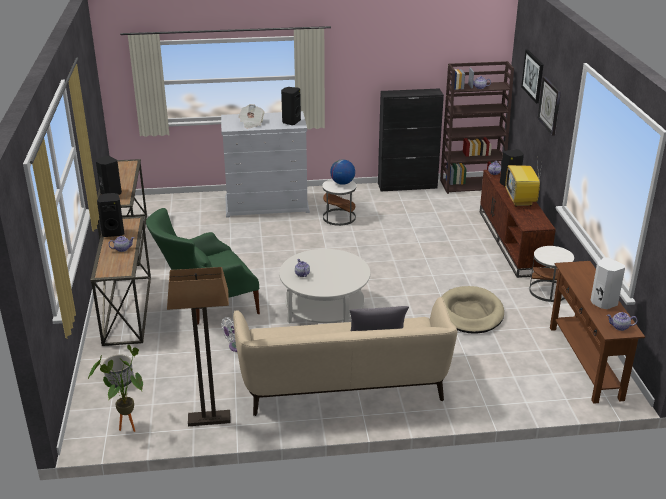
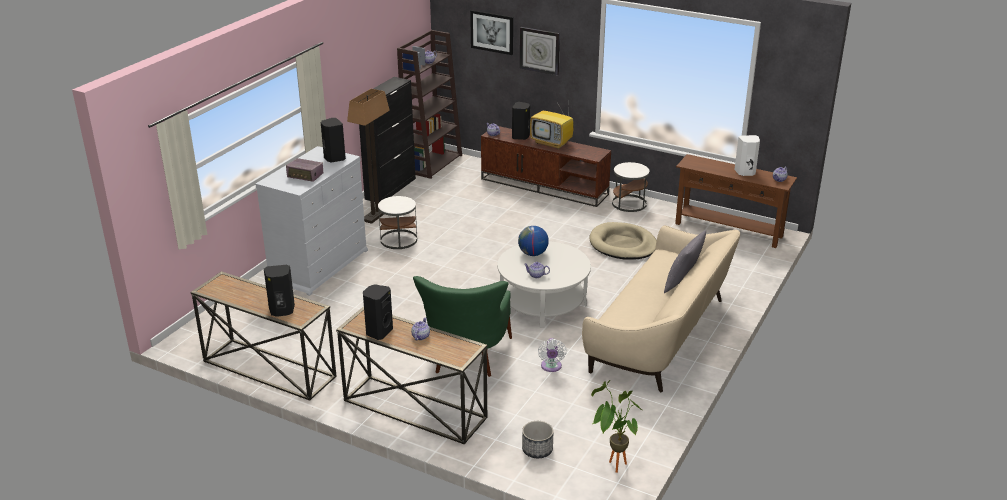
camera: 55 degrees left, 0 degrees up
(209, 419) = (646, 417): floor lamp -> floor lamp (375, 215)
(251, 123) = (305, 176): newspaper -> radio
(342, 183) = (396, 201): globe -> globe (533, 254)

